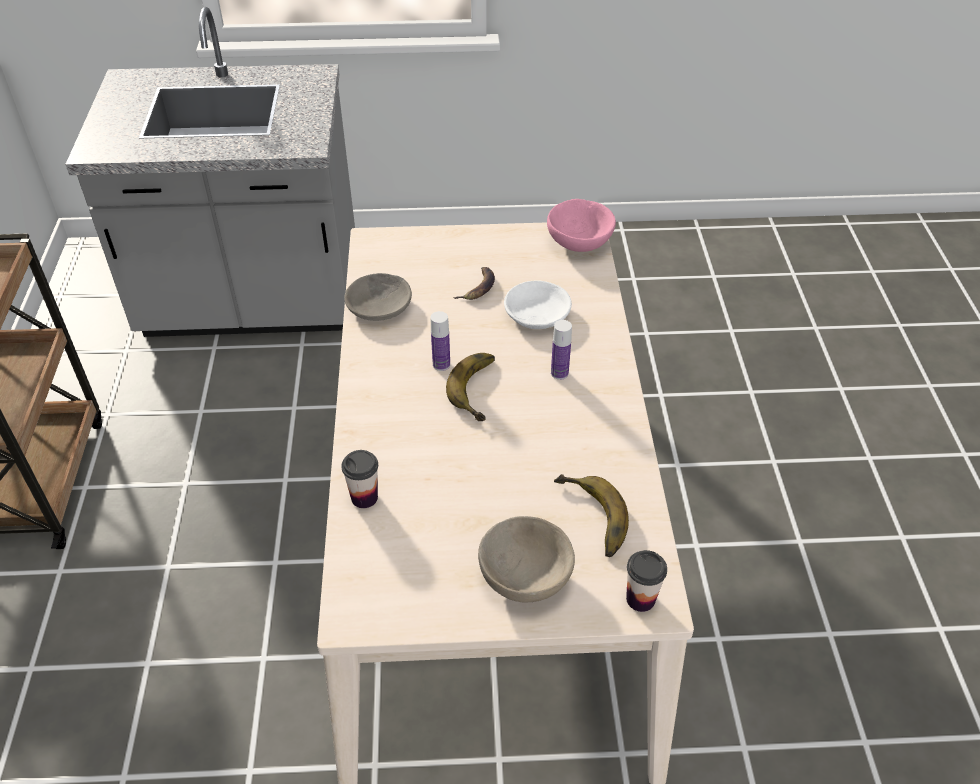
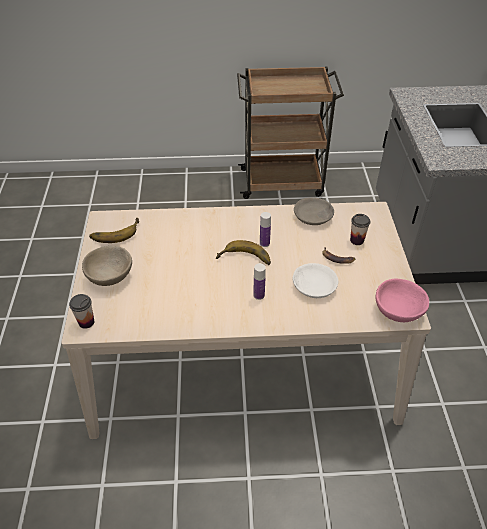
camera: 90 degrees right, 0 degrees up
(364, 497) = (169, 219): cup -> cup (357, 240)
(588, 519) = (143, 303): banana -> banana (115, 232)

